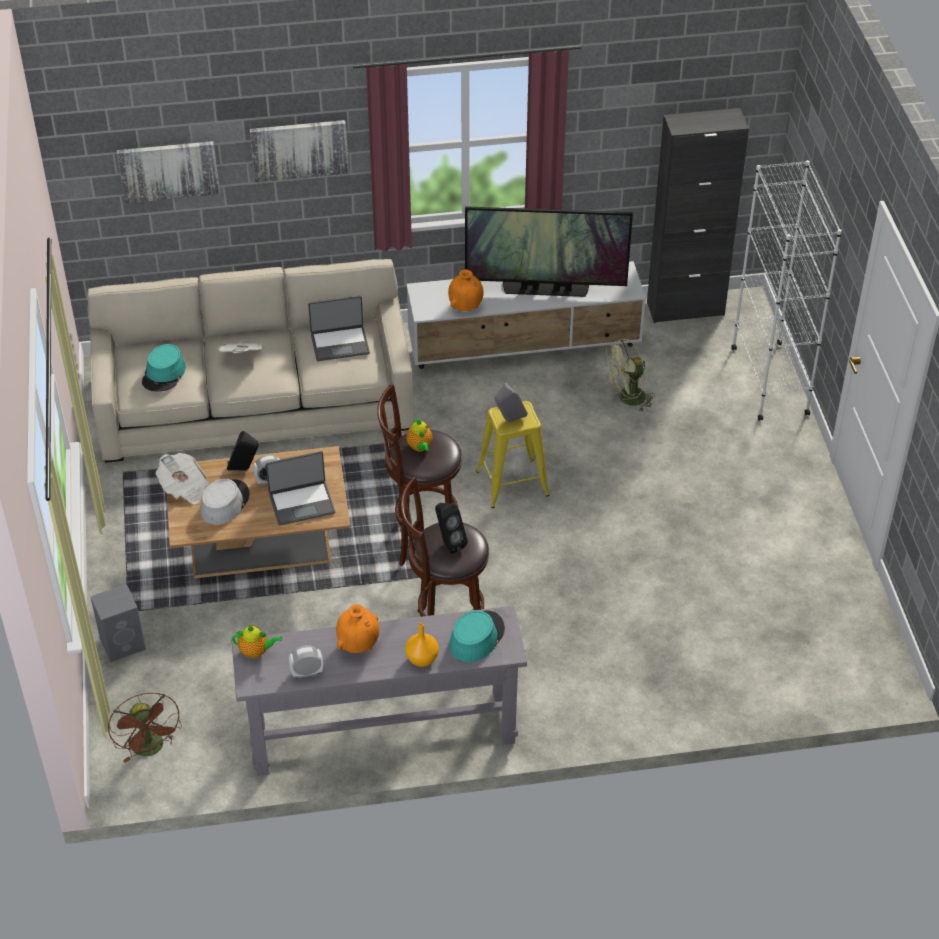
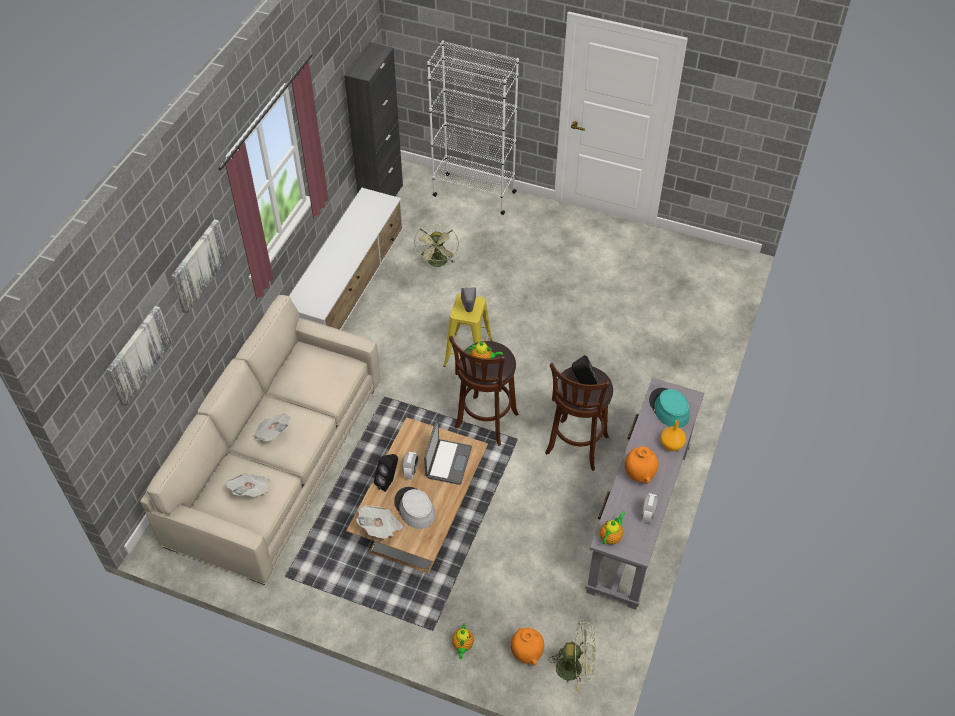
camera: 60 degrees left, 5 degrees up
(124, 643) = (462, 646): grey speaker -> teapot
(151, 749) = (575, 668): brown fan -> green fan
(164, 374) = (251, 490): turquoise hat -> newspaper
(340, 343) = (308, 370): laptop -> none
(466, 307) = (333, 286): orange vase -> orange vase (526, 653)
(545, 289) = (351, 240): television -> none

